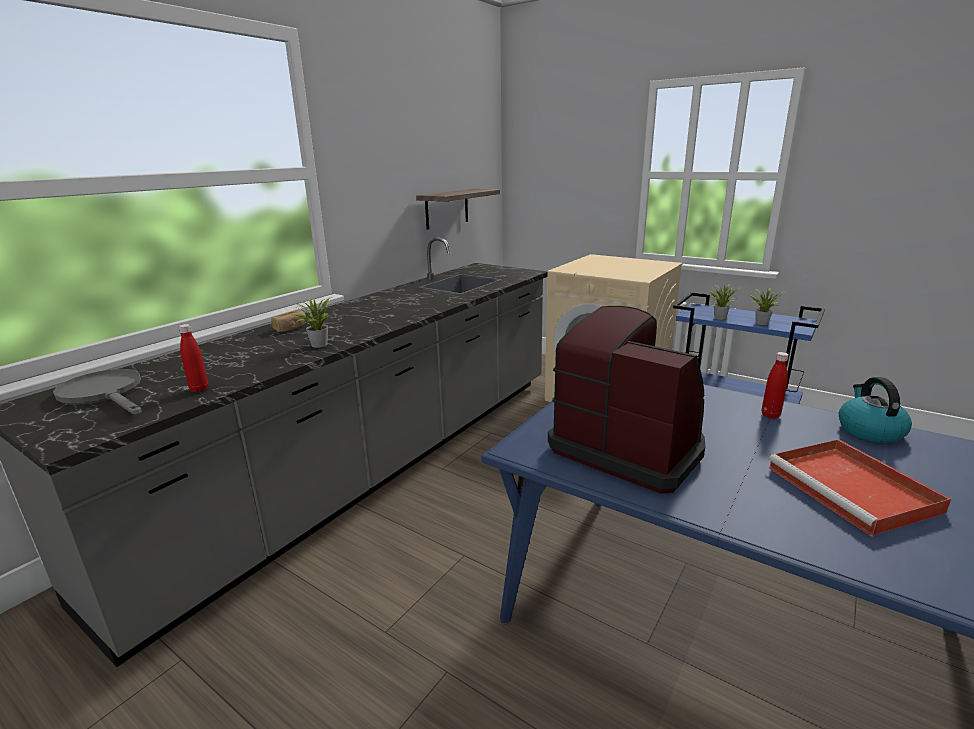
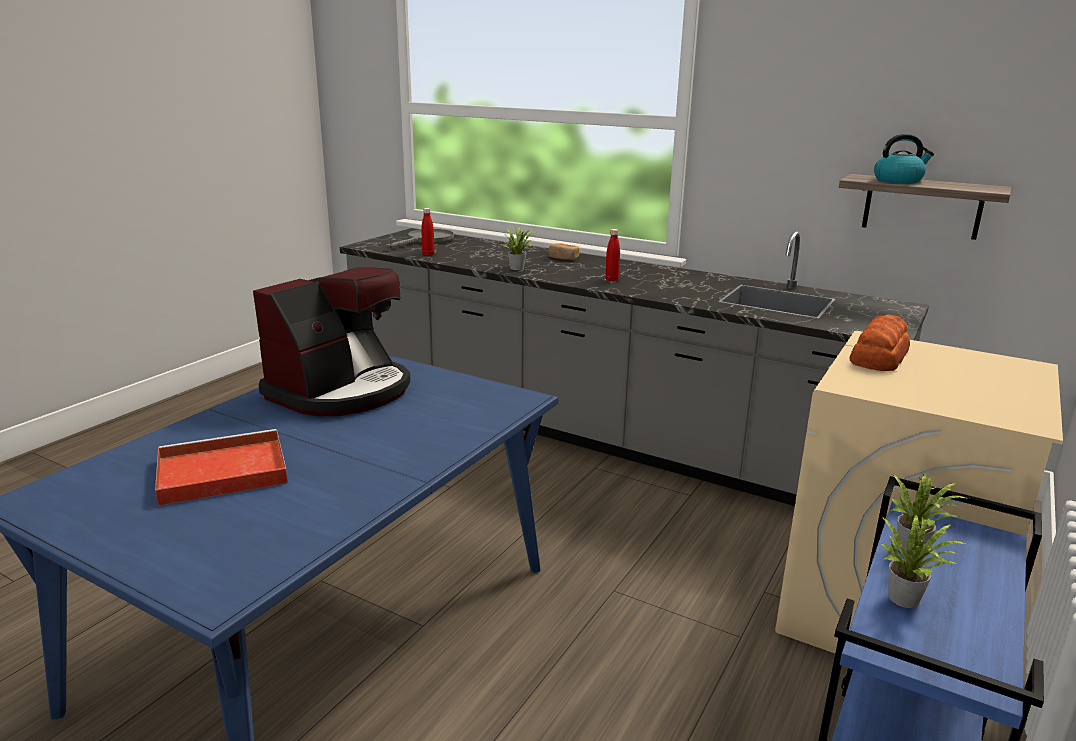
camera: 85 degrees right, 0 degrees up
(592, 270) = (878, 356): none -> bread
(770, 415) = (383, 467): red bottle -> red bottle (611, 280)
(869, 430) = (323, 519): kettle -> kettle (898, 180)

